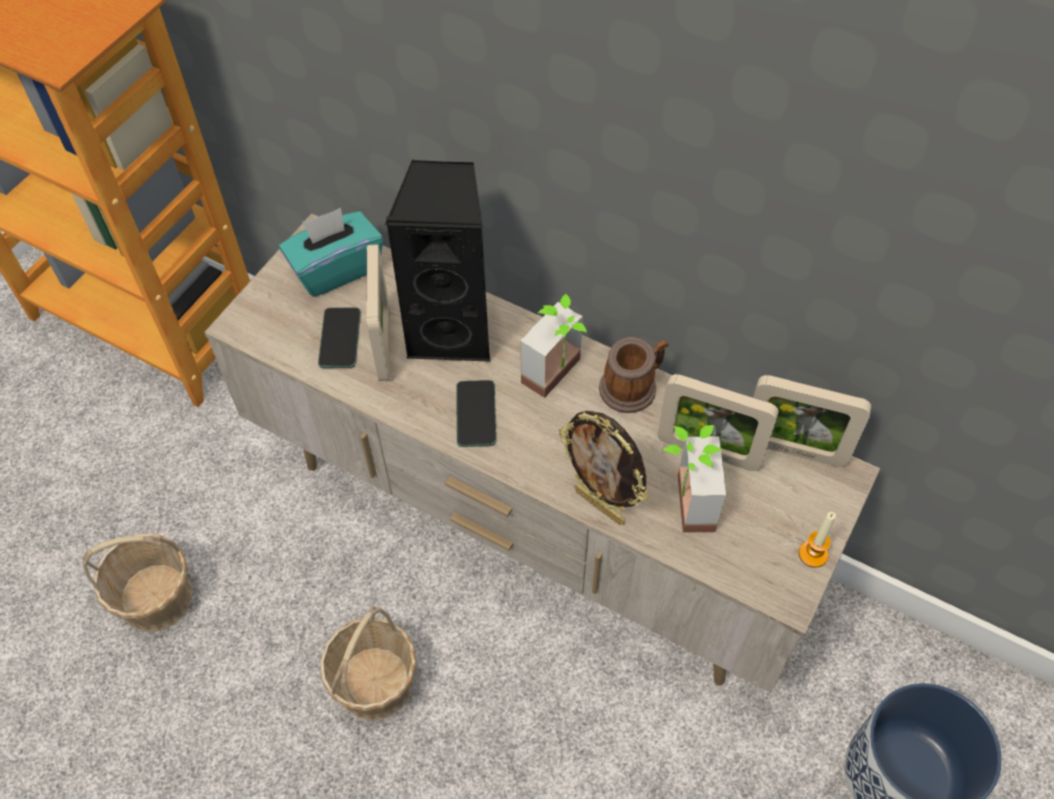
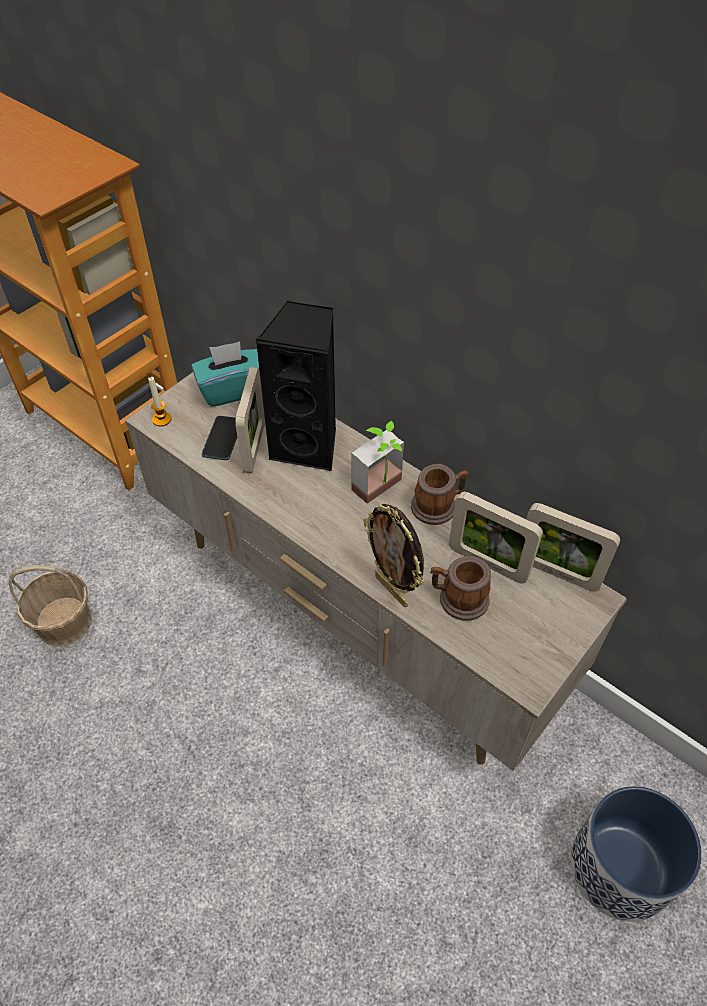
camera: 10 degrees right, 5 degrees down
(376, 683) = (211, 713): basket -> none
(476, 414) = (311, 507): phone -> none
(682, 503) = (458, 599): potted plant -> mug
(813, 554) = (557, 655): candle -> candle (161, 419)

